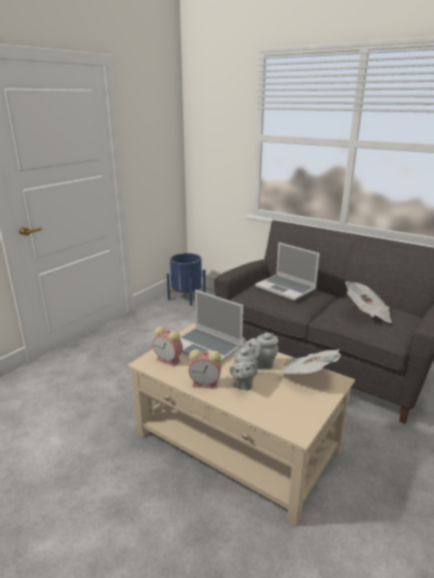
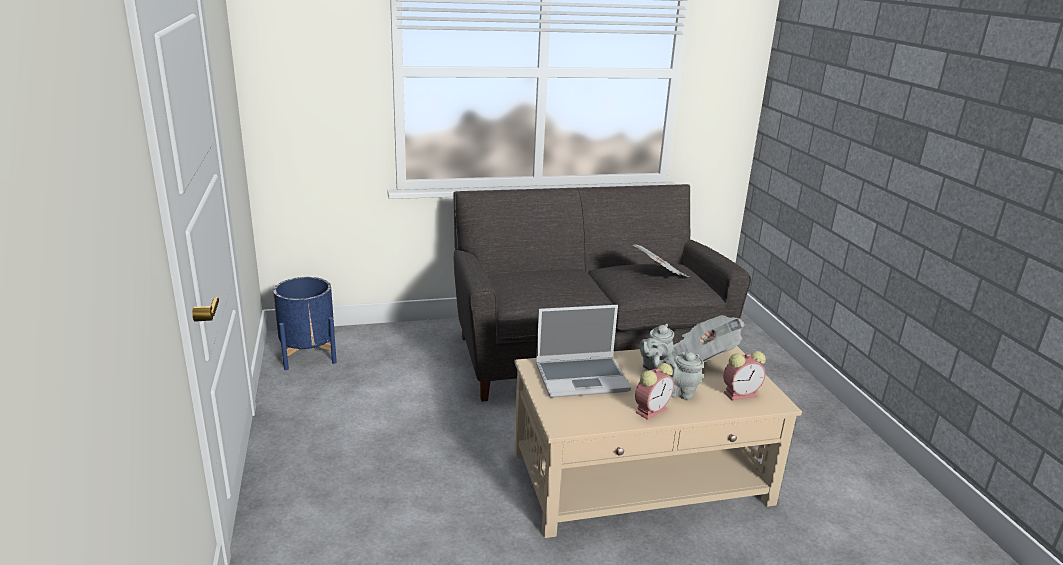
camera: 50 degrees left, 0 degrees up
(169, 360) = (578, 410): alarm clock -> alarm clock (741, 394)
(243, 384) = (676, 392): grey teapot -> grey teapot turned 150 degrees clockwise
(286, 288) = (548, 278): laptop -> none

